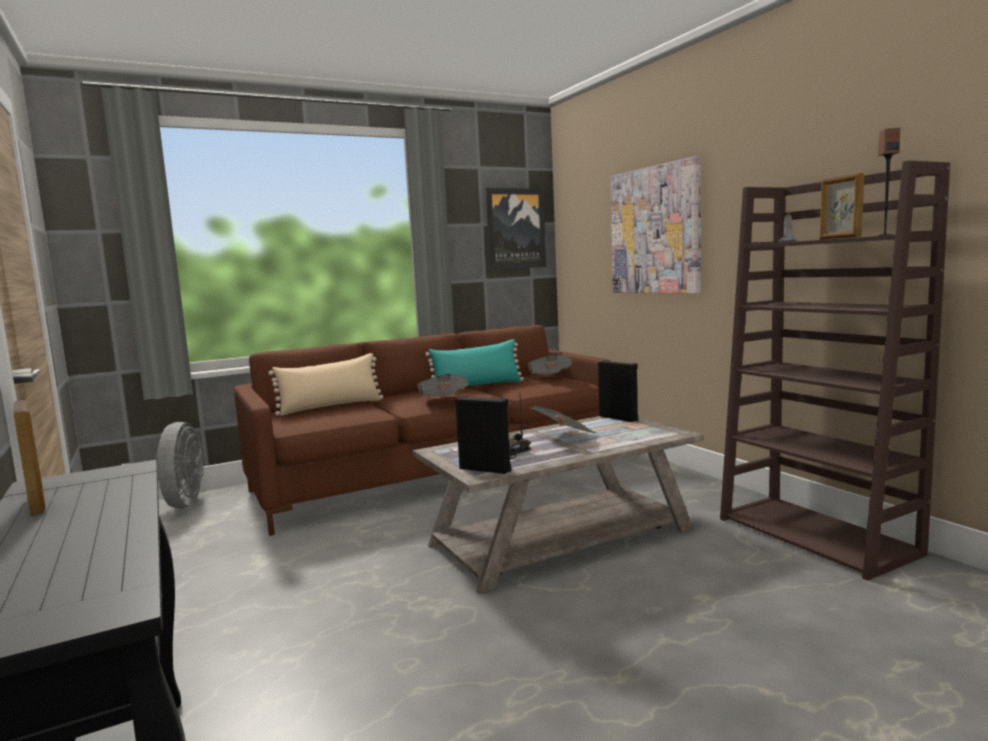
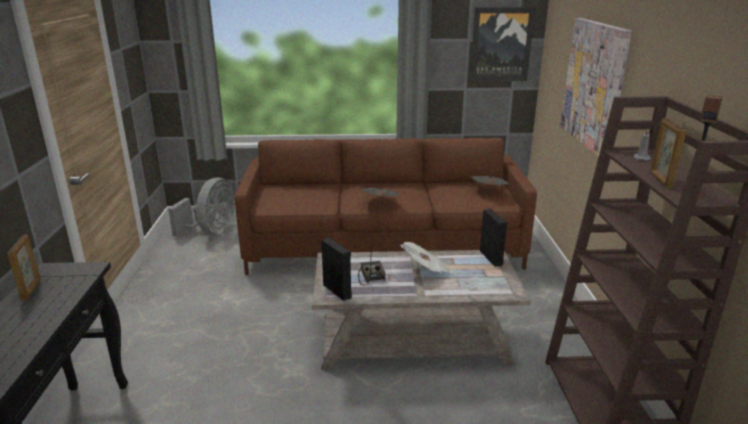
camera: 25 degrees right, 15 degrees up
(331, 406) = (305, 189): beige pillow -> none
(477, 386) = (424, 187): turquoise pillow -> none

